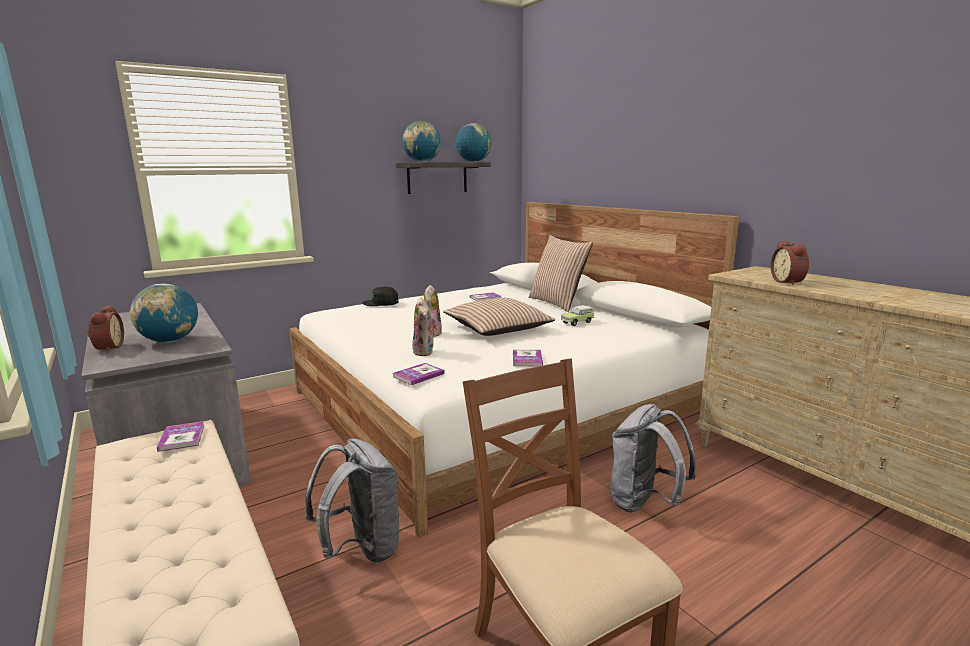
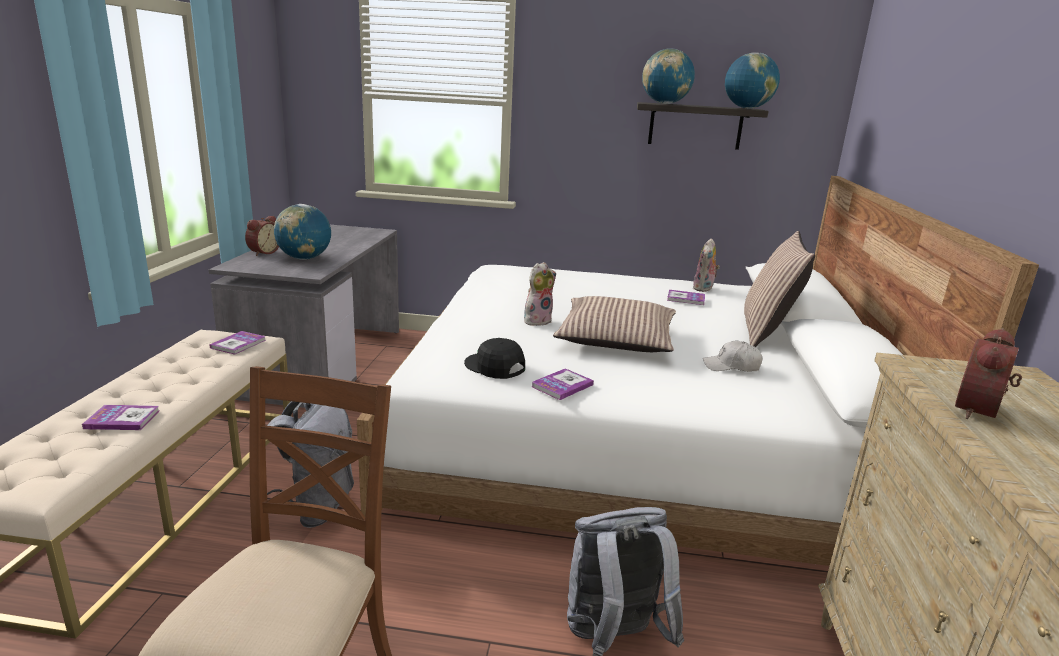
camera: 40 degrees right, 5 degrees up
(381, 303) = (560, 272): black cap -> black cap (494, 366)
(418, 375) = (429, 359): book -> book (122, 419)
(425, 352) = (487, 338): plush toy -> plush toy (704, 289)
(578, 322) = (731, 366): toy car -> white cap

